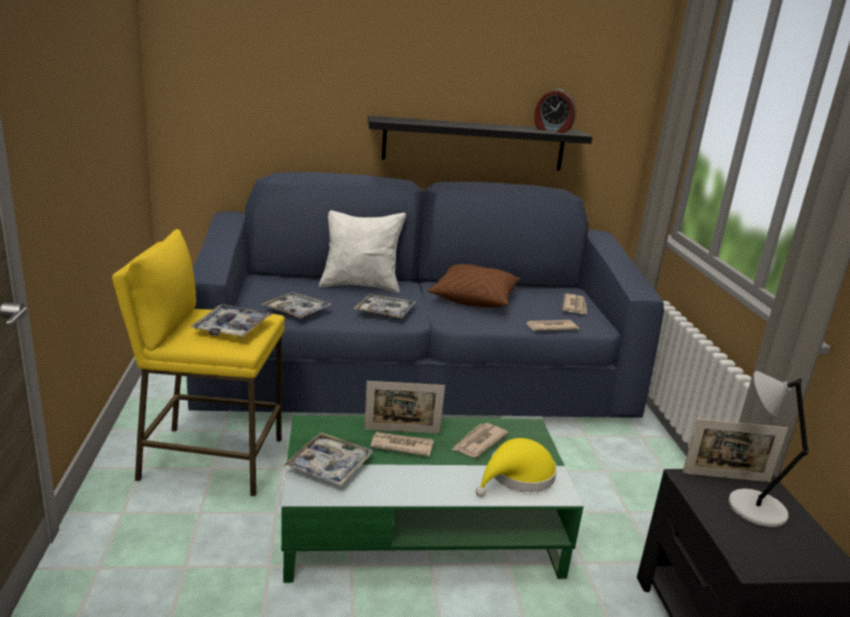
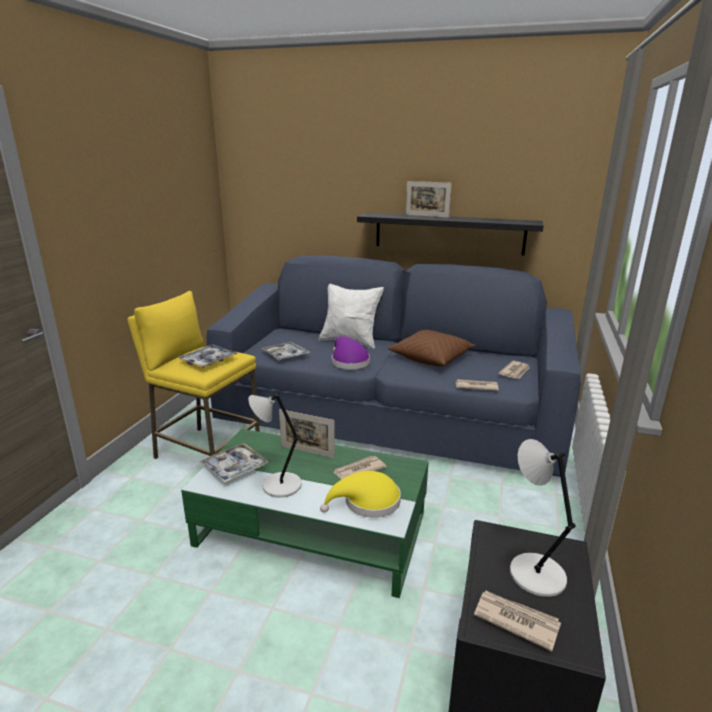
camera: 25 degrees right, 0 degrees up
(385, 312) = (348, 362): tray -> purple hat
(401, 446) = (297, 462): newspaper -> newspaper (515, 620)
(403, 477) = (279, 485): none -> grey table lamp
(552, 130) = (511, 221): alarm clock -> none
(726, 477) = (531, 539): picture frame -> picture frame (426, 216)

